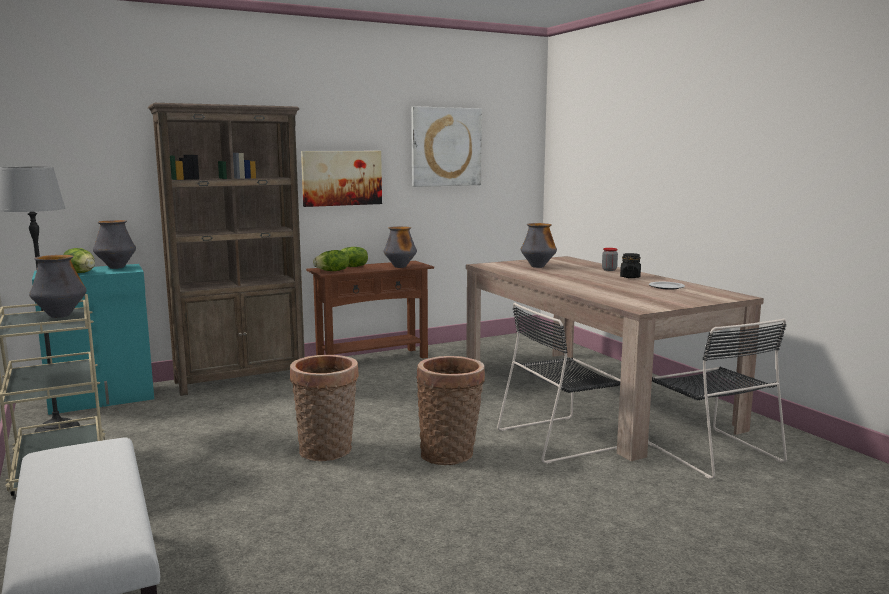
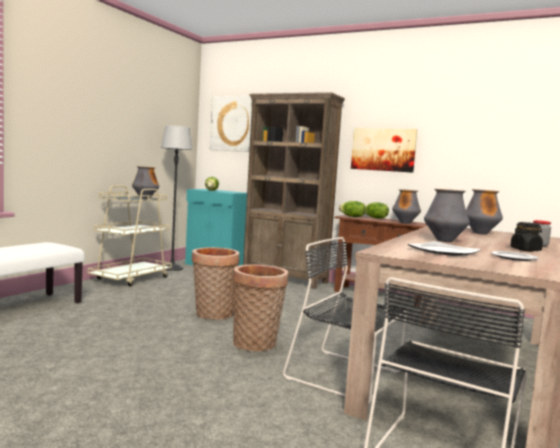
camera: 55 degrees right, 5 degrees down
(116, 267) = (233, 192): vase -> vase (444, 241)
(446, 147) = (483, 127): picture -> picture (234, 124)
(638, 294) = (444, 251): none -> plate

